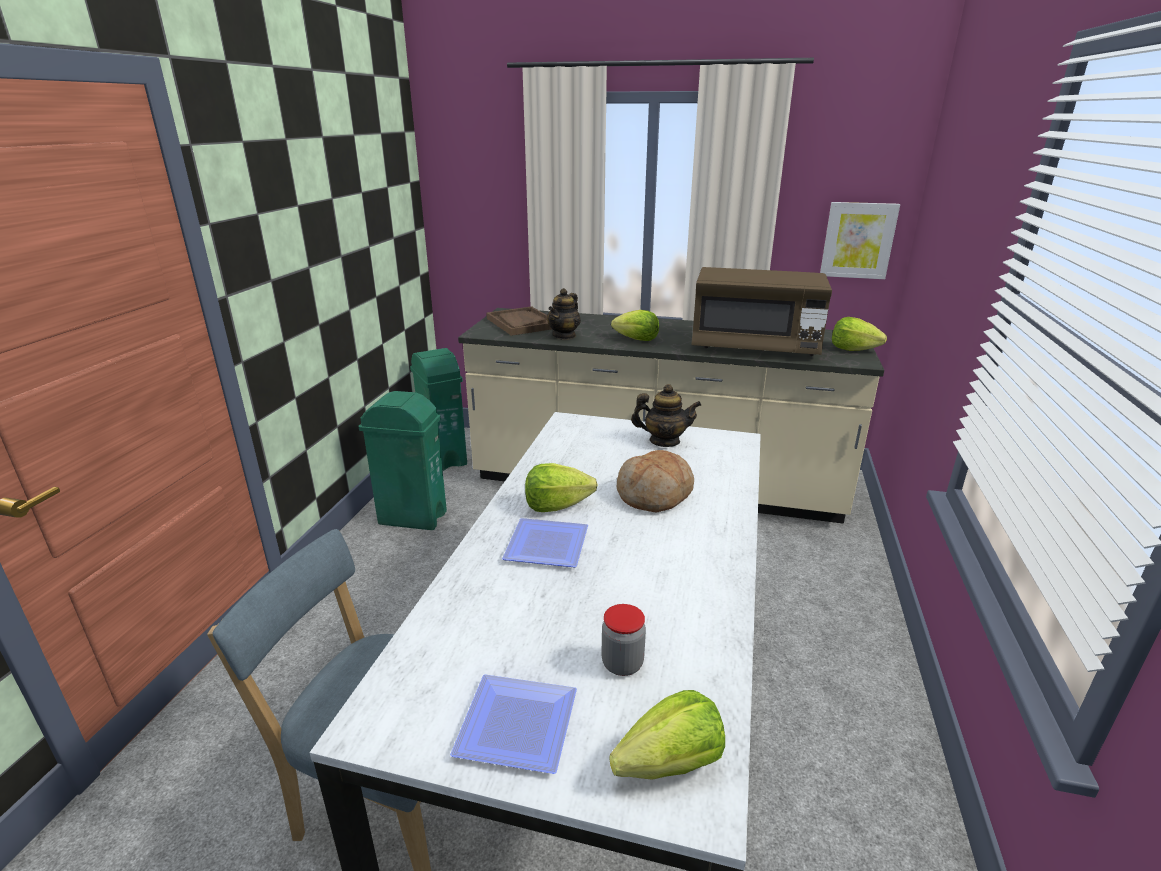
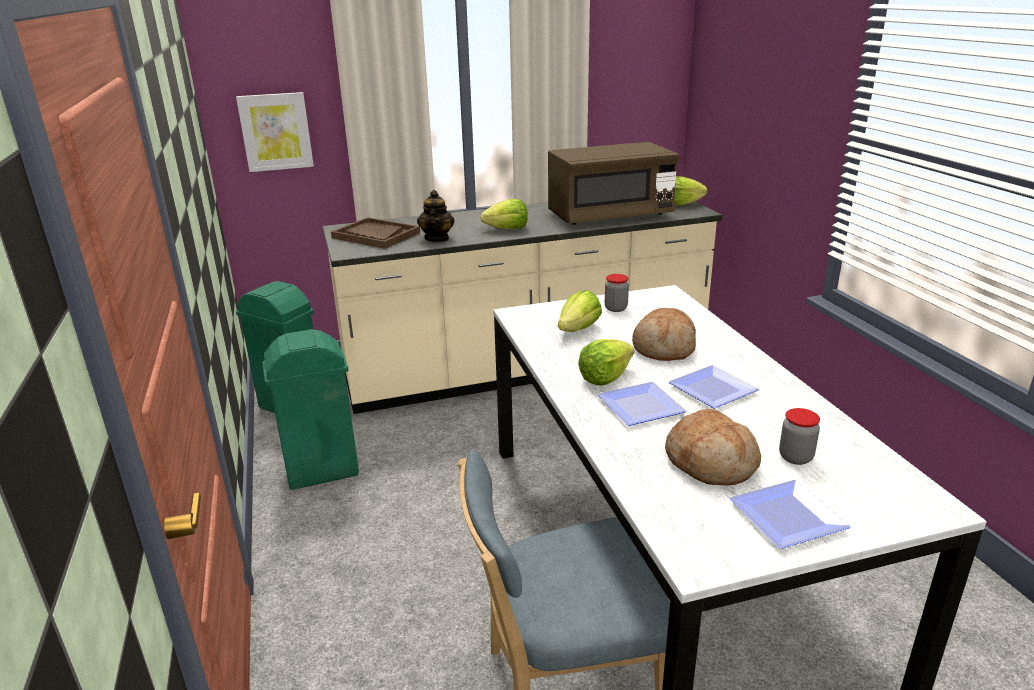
camera: 30 degrees left, 0 degrees up
(529, 630) = (711, 462): none -> bread
(643, 553) = (712, 388): none -> plate
(664, 441) = (616, 308): teapot -> jar
(671, 764) = (895, 496): lettuce -> lettuce (578, 329)
(858, 240) = (648, 110): picture -> picture (276, 132)

